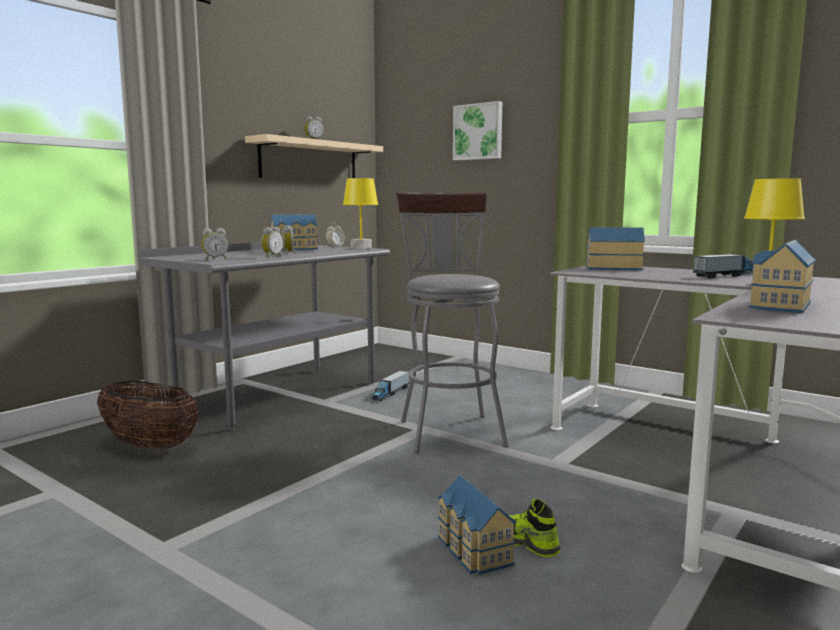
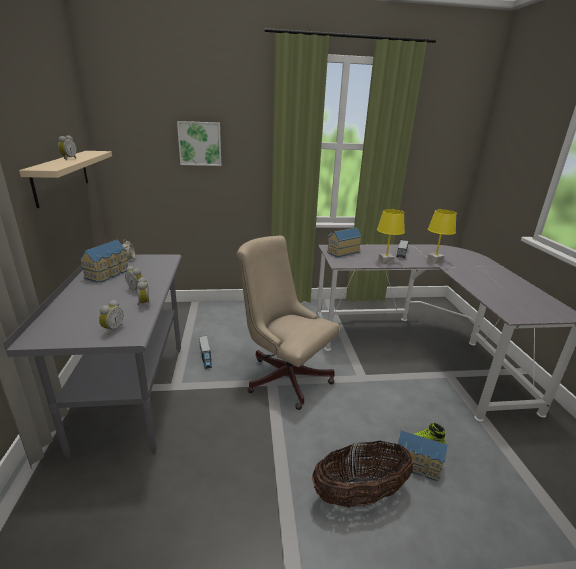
camera: 45 degrees left, 15 degrees up
(149, 445) = (114, 512): basket -> basket (359, 494)
(361, 248) = (159, 258): yellow table lamp -> yellow table lamp (385, 261)
(449, 429) = (284, 376): grey stool -> beige office chair
(778, 305) = (492, 292): toy house -> none

